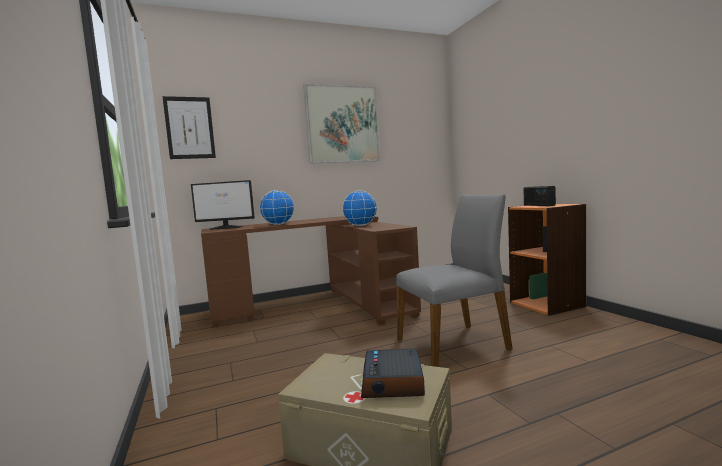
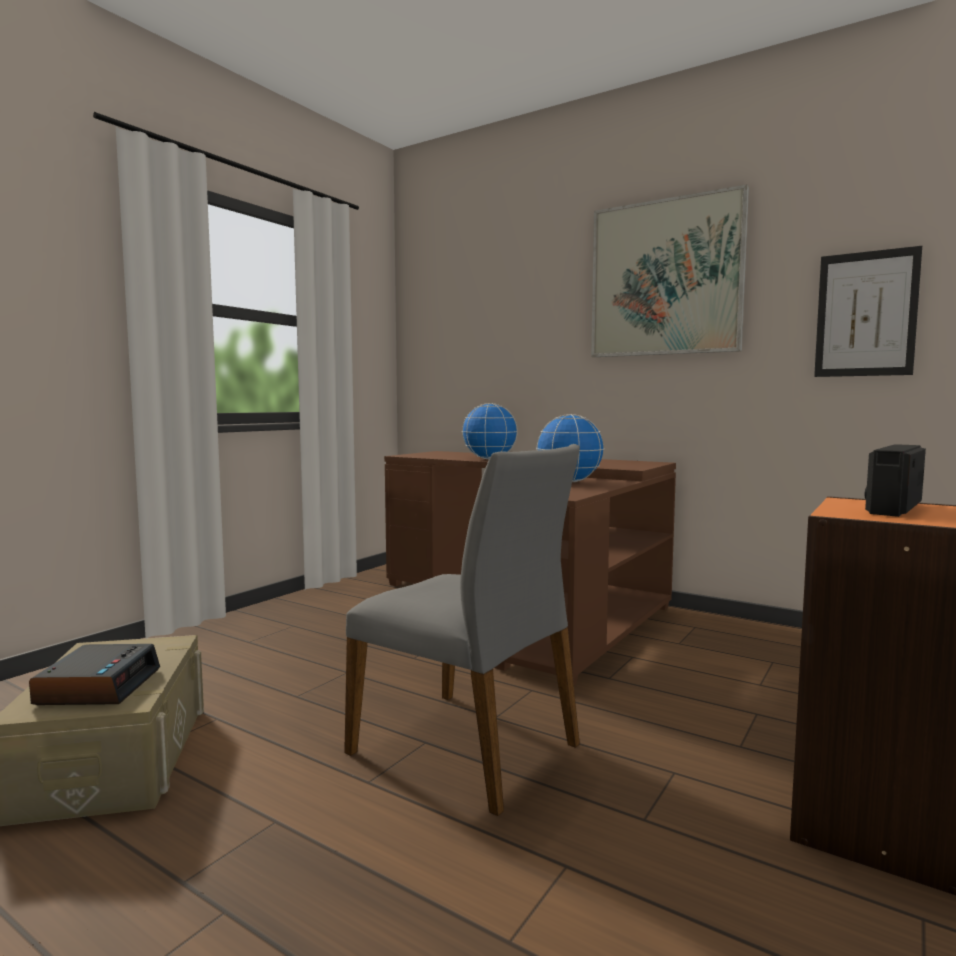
camera: 55 degrees right, 0 degrees up
(189, 128) = (437, 307): picture -> picture (866, 314)
(226, 227) = (447, 453): monitor -> none
(393, 382) = (98, 686): alarm clock -> alarm clock turned 120 degrees clockwise

